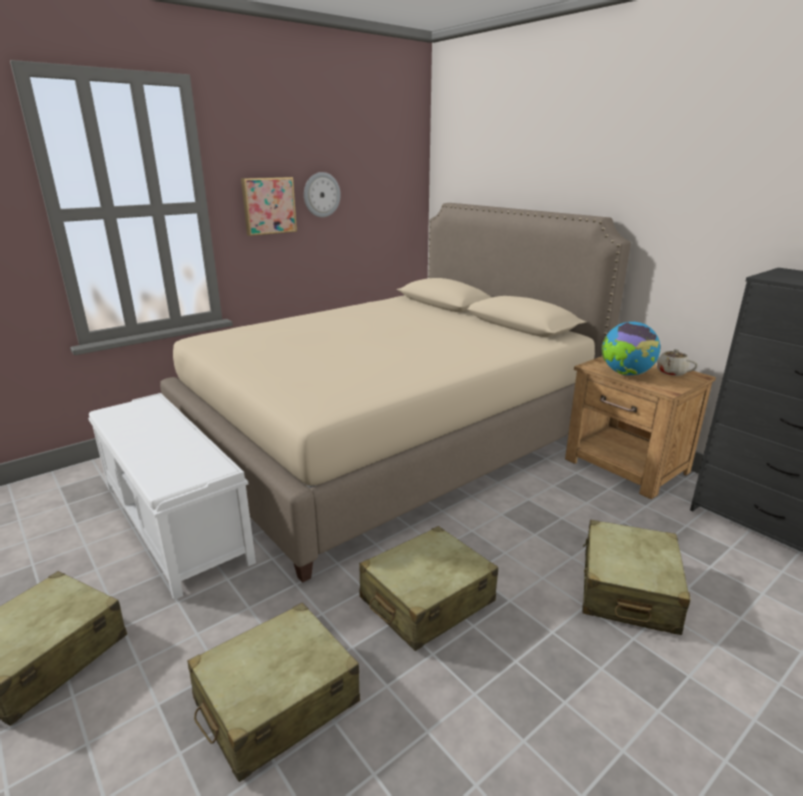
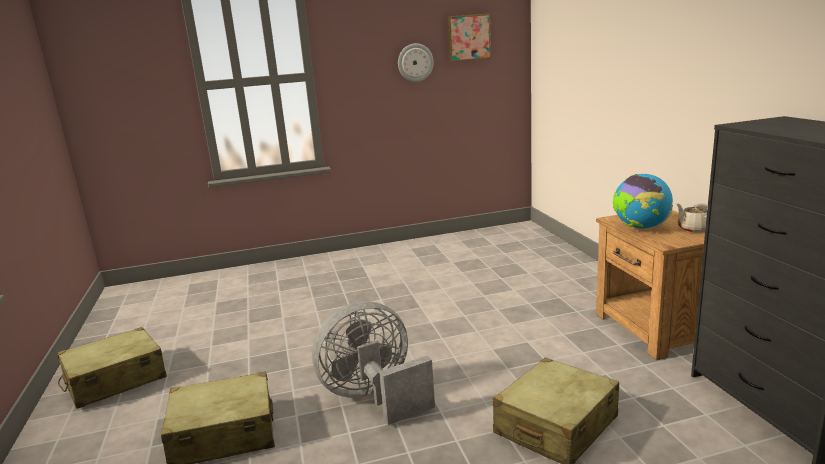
camera: 25 degrees right, 5 degrees down
(175, 523) = (242, 316): white bench -> none
(268, 205) = (365, 73): picture -> picture (468, 37)
(390, 440) = (443, 280): beige bed -> none
(426, 600) = (374, 397): beige suitcase -> grey fan

